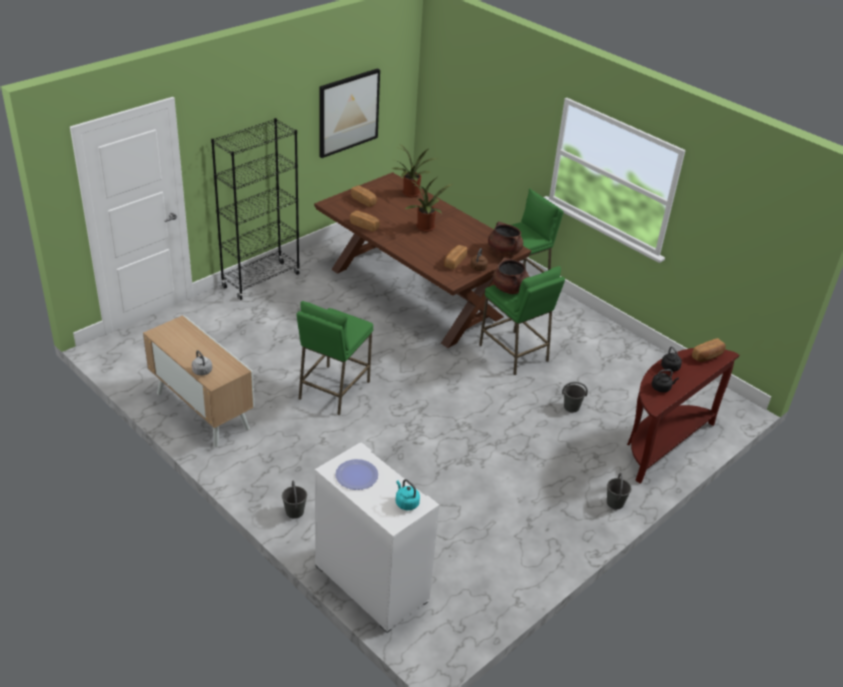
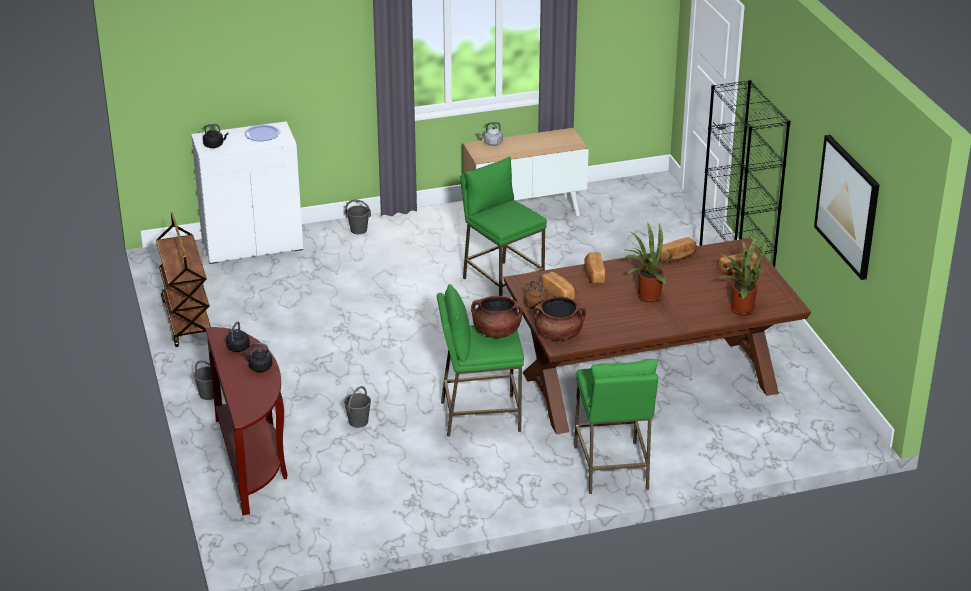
camera: 120 degrees right, 5 degrees down
(406, 503) = (215, 145): turquoise kettle -> black kettle
(531, 570) = (186, 320): none -> brown cart
(707, 356) = (253, 402): bread -> bread (594, 275)

